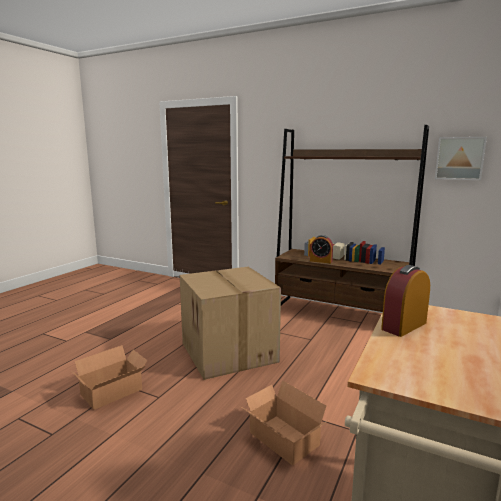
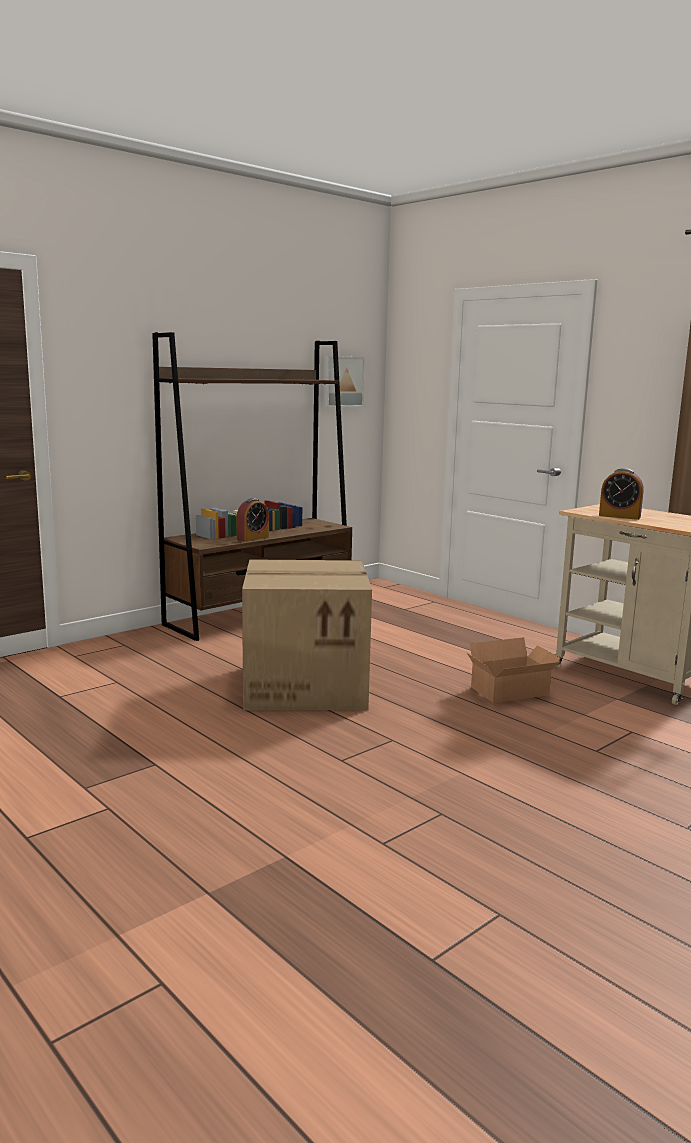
camera: 70 degrees left, 0 degrees up
(114, 392) = (357, 768): cardboard box -> none
(404, 326) = (619, 516): alarm clock -> alarm clock turned 45 degrees counterclockwise

